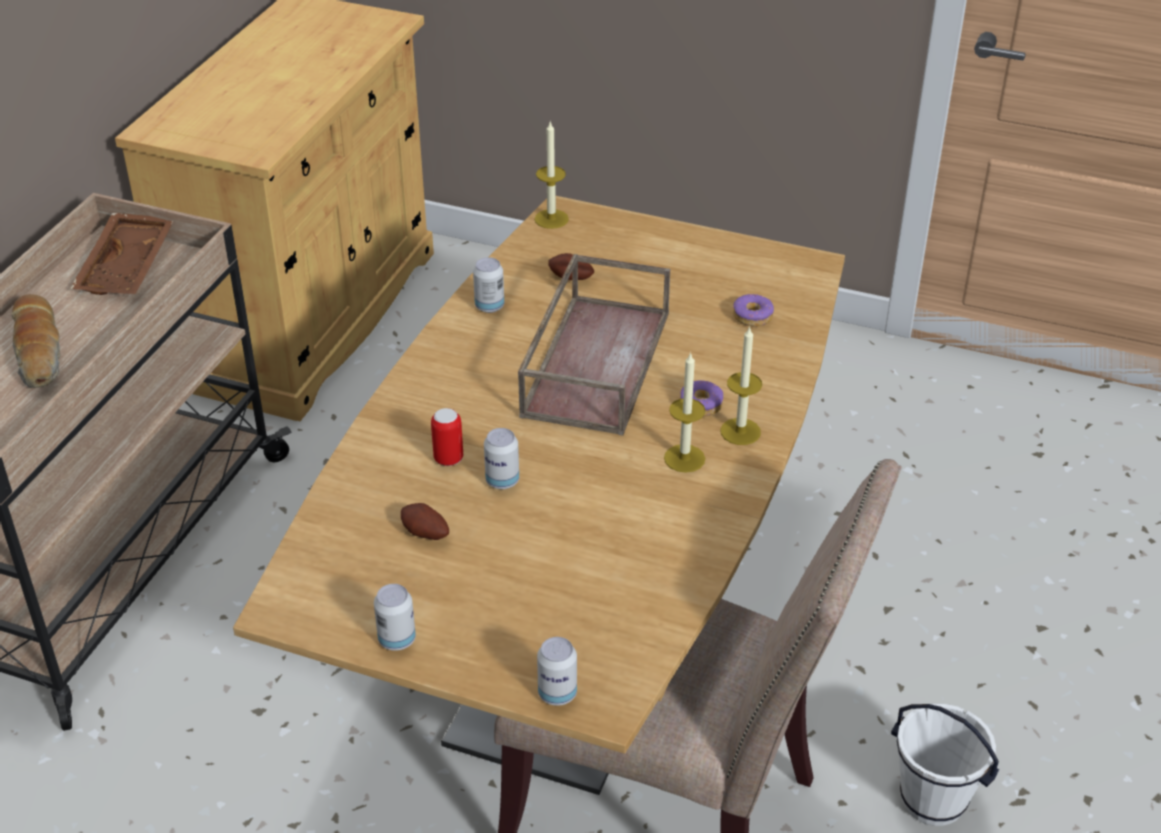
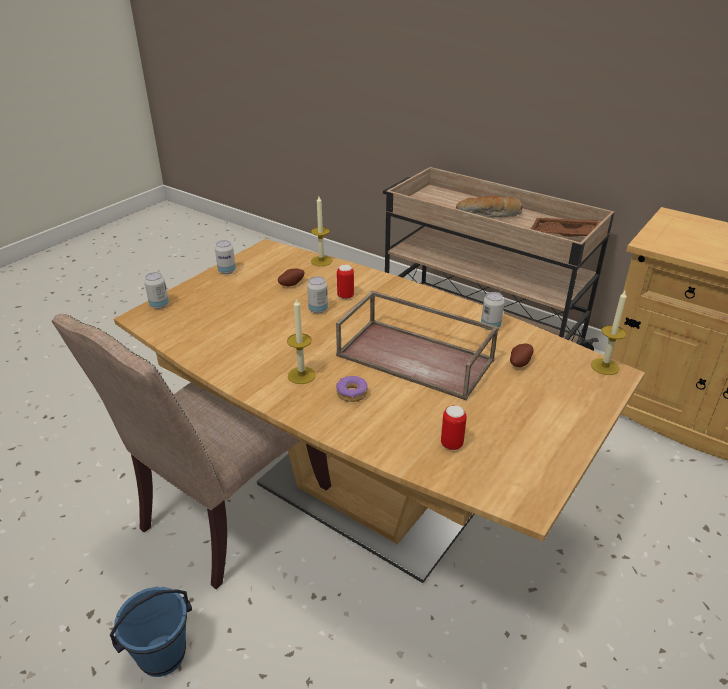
camera: 105 degrees right, 5 degrees down
(740, 431) = (315, 405): candle -> candle (321, 261)
(753, 316) = (451, 444): donut -> can
(932, 801) = (162, 654): white bucket -> blue bucket

